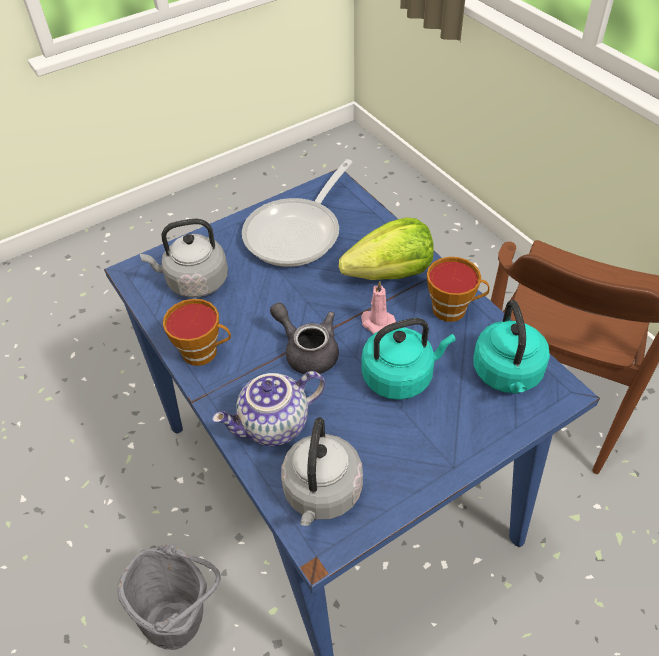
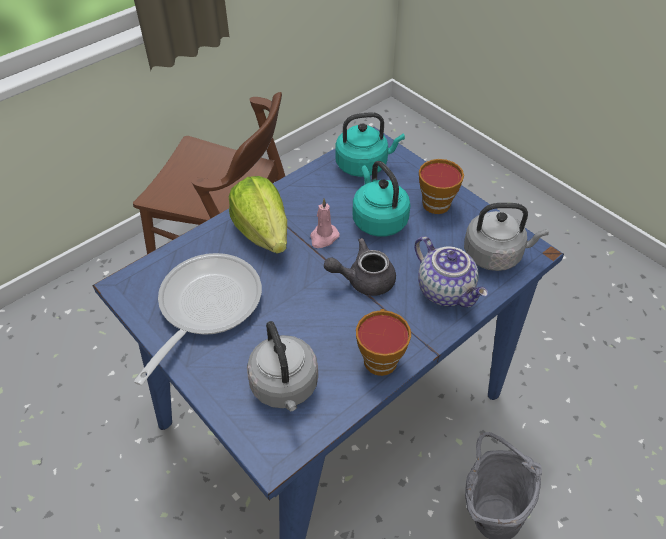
camera: 100 degrees left, 0 degrees up
(298, 232) = (205, 307): frying pan -> frying pan turned 90 degrees counterclockwise
(307, 351) = (363, 280): grey teapot -> grey teapot turned 45 degrees clockwise
(453, 309) = (302, 193): cup -> cup (435, 201)

